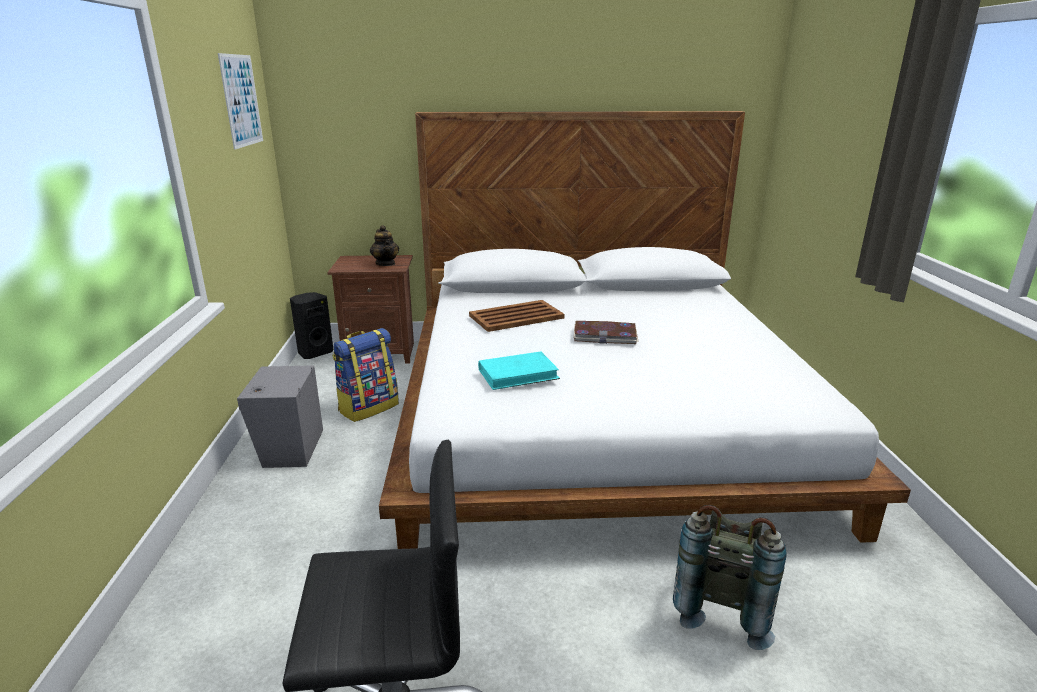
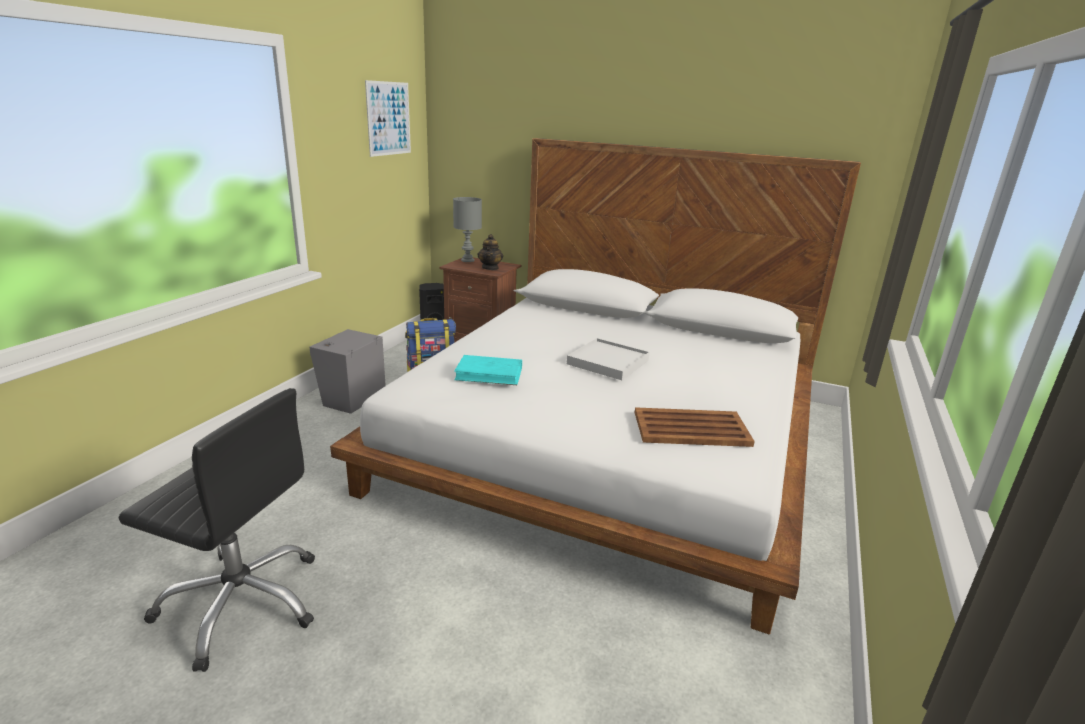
camera: 25 degrees right, 0 degrees up
(349, 260) = (467, 260): none -> grey table lamp
(517, 317) = (553, 331): brown tray -> brown tray (692, 429)
(605, 335) = (608, 362): book -> white tray
(721, 606) = (553, 624): grey backpack -> none

